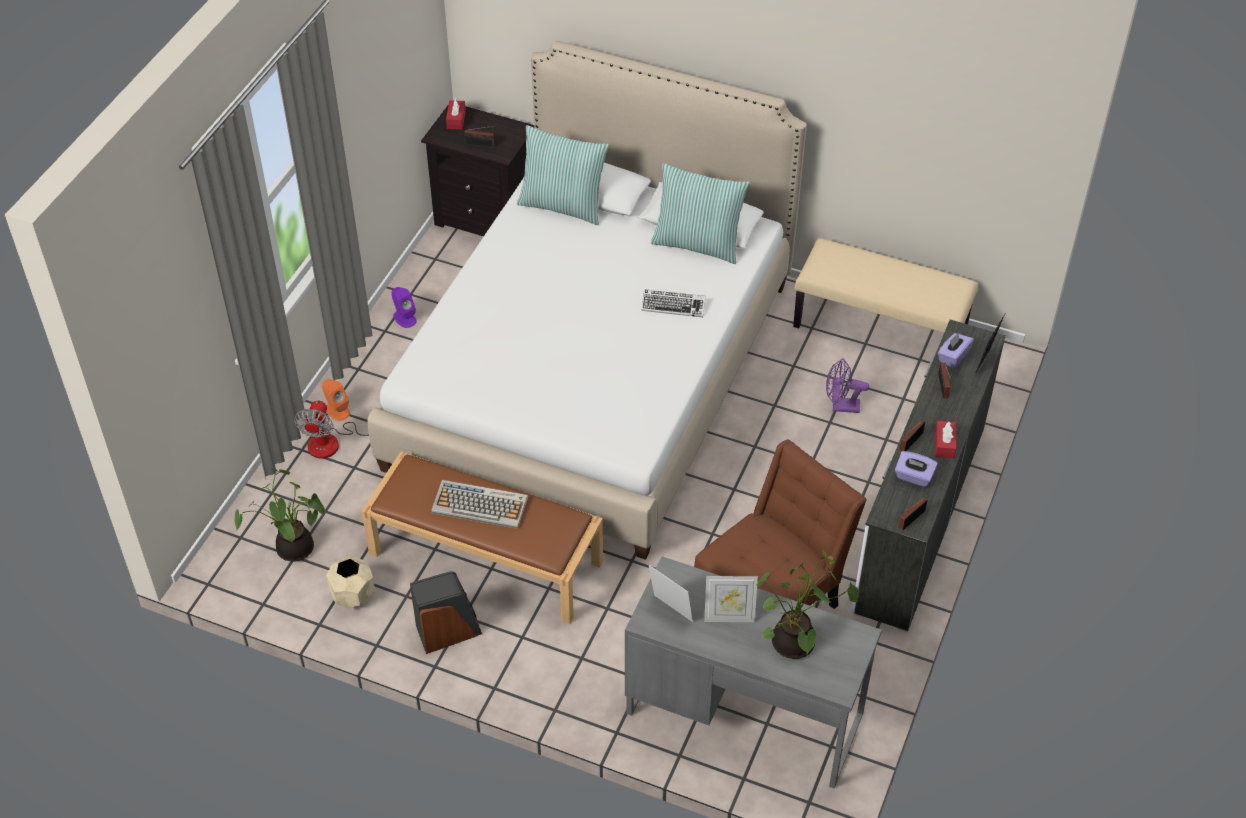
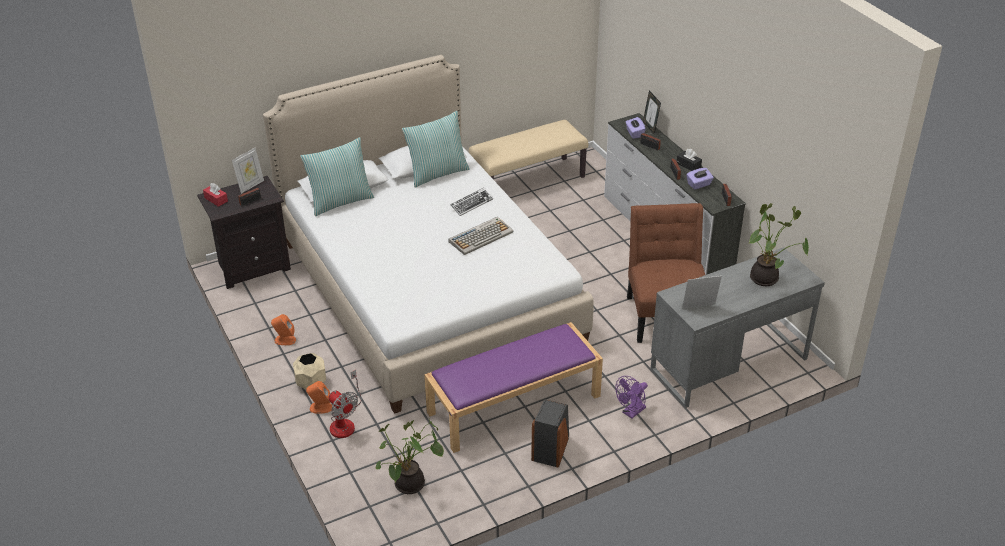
camera: 50 degrees left, 10 degrees down
(352, 595) = (477, 477): beige planter -> beige planter (310, 383)
(404, 318) = (284, 340): purple speaker -> orange speaker
(481, 505) = (511, 359): keyboard -> keyboard (481, 236)
(487, 557) = (514, 403): brown bench -> purple bench
(729, 617) = (724, 290): picture frame -> picture frame (250, 186)
(841, 406) = (563, 221): purple fan -> purple fan (631, 412)
(944, 444) = (688, 165): red tissue box -> black tissue box

